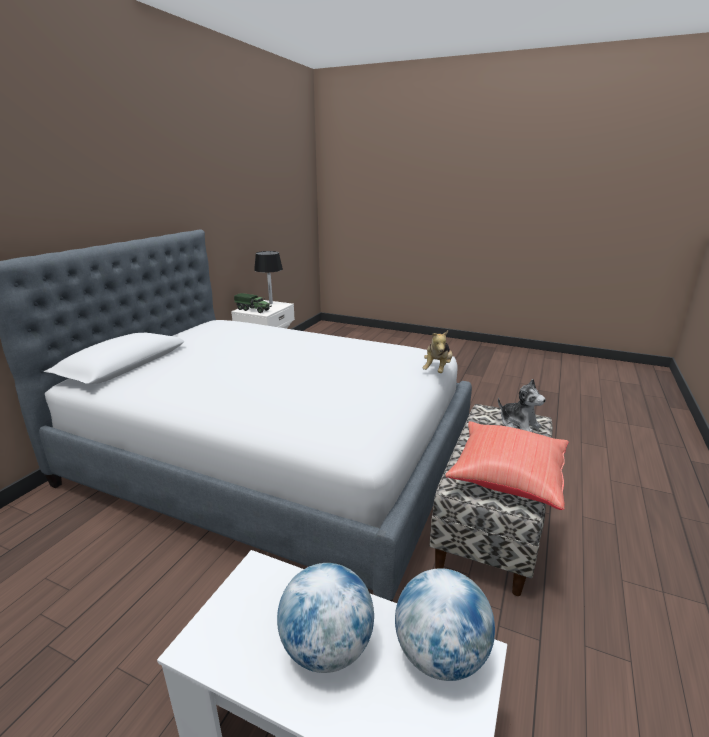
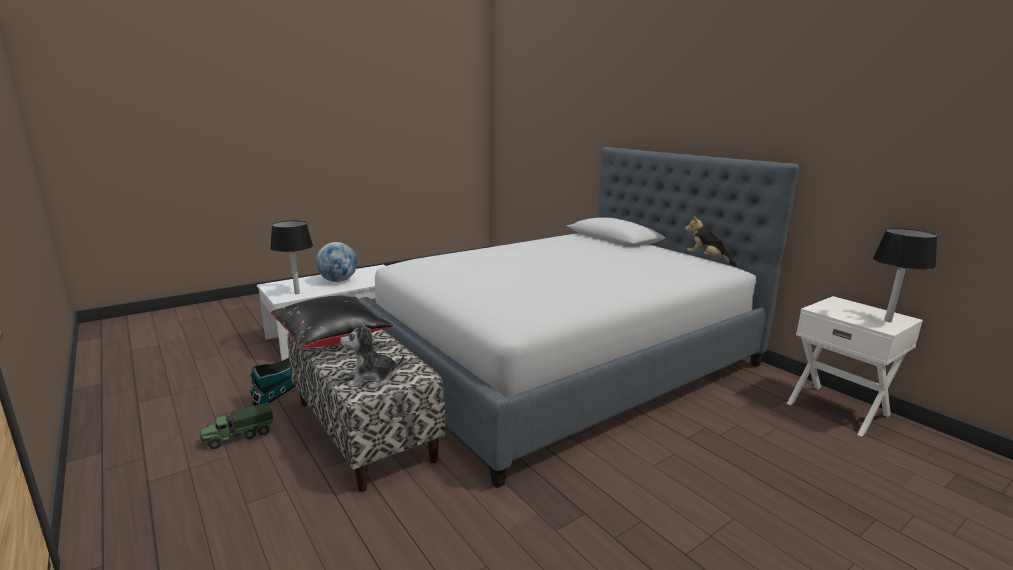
camera: 120 degrees right, 5 degrees down
(253, 310) = (839, 306): toy truck -> toy truck (238, 436)
(437, 370) = (470, 314): plush toy -> plush toy (707, 259)
(440, 655) = (297, 293): globe -> black table lamp
(506, 478) = (332, 338): red pillow -> black pillow
(537, 640) = (277, 394): none -> toy house

